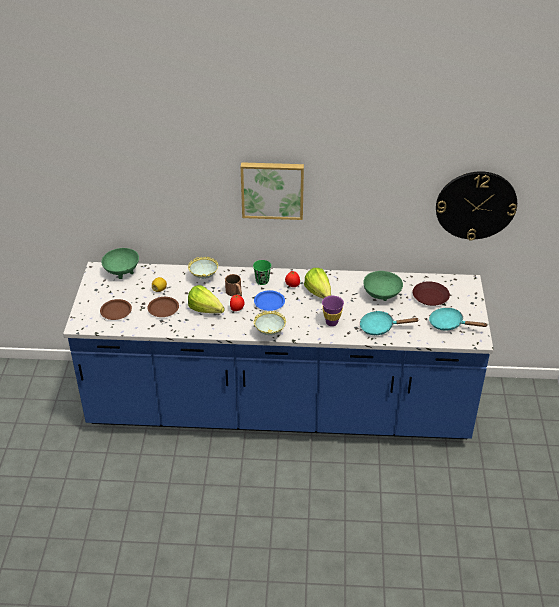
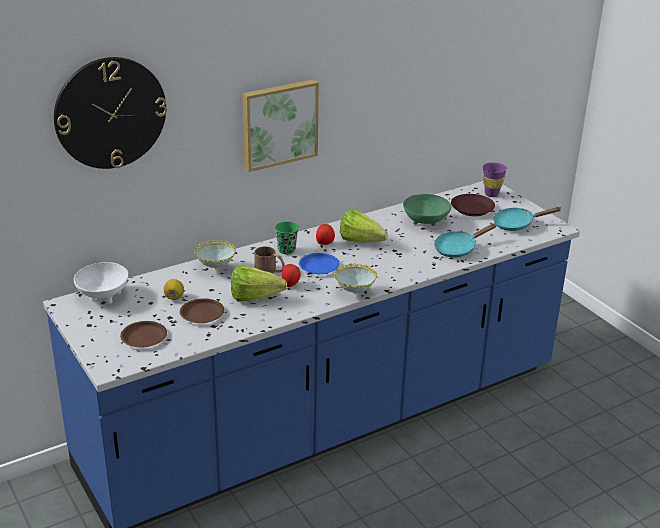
camera: 35 degrees left, 10 degrees down
(122, 271) = (103, 295): green bowl -> white bowl
(331, 322) = (406, 261): purple cup -> purple cup (491, 194)
(476, 205) = (484, 91): wall clock -> wall clock (110, 113)

